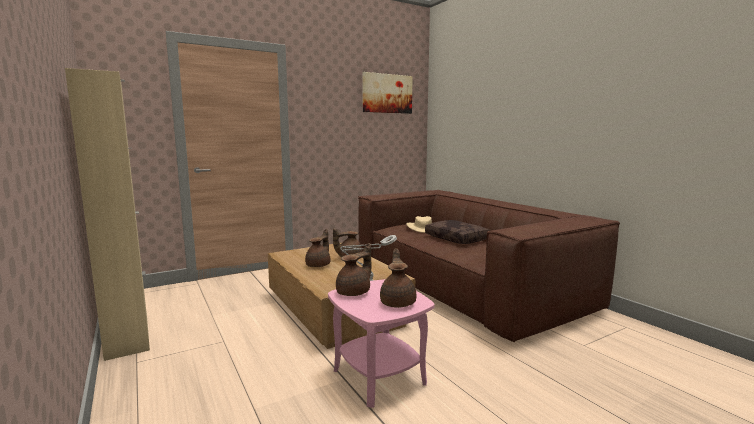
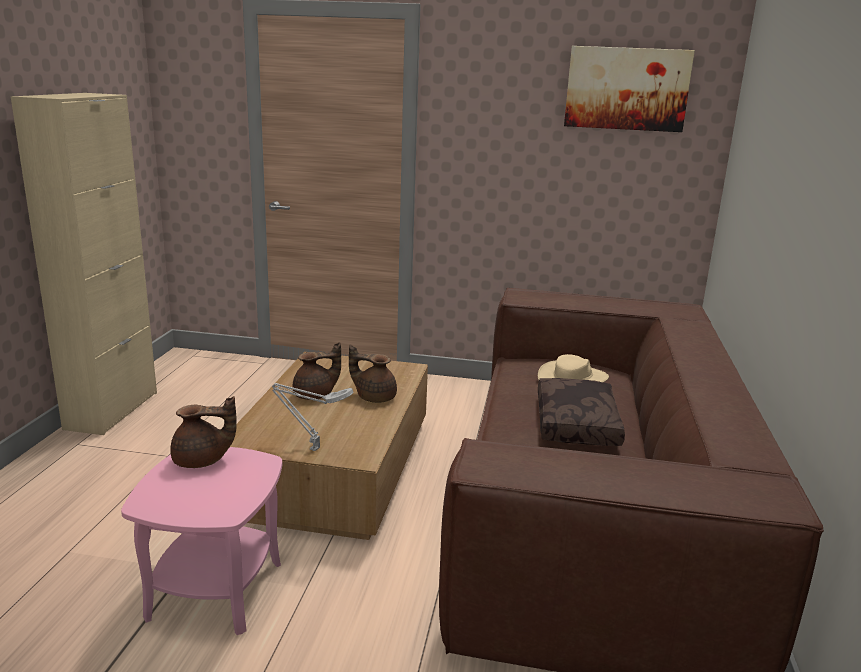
camera: 40 degrees right, 10 degrees up
(398, 302) = (205, 500): brown teapot -> none

